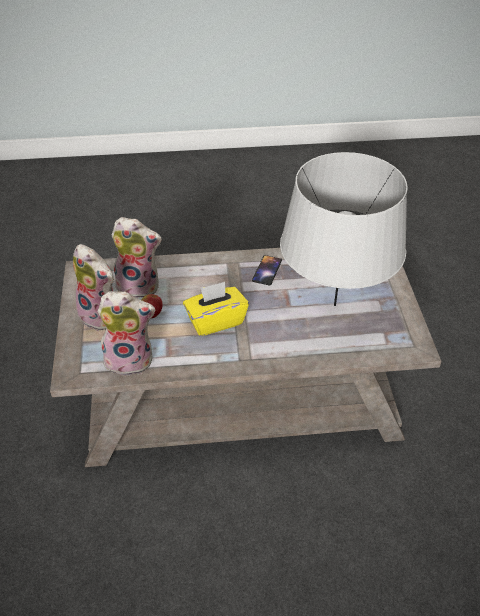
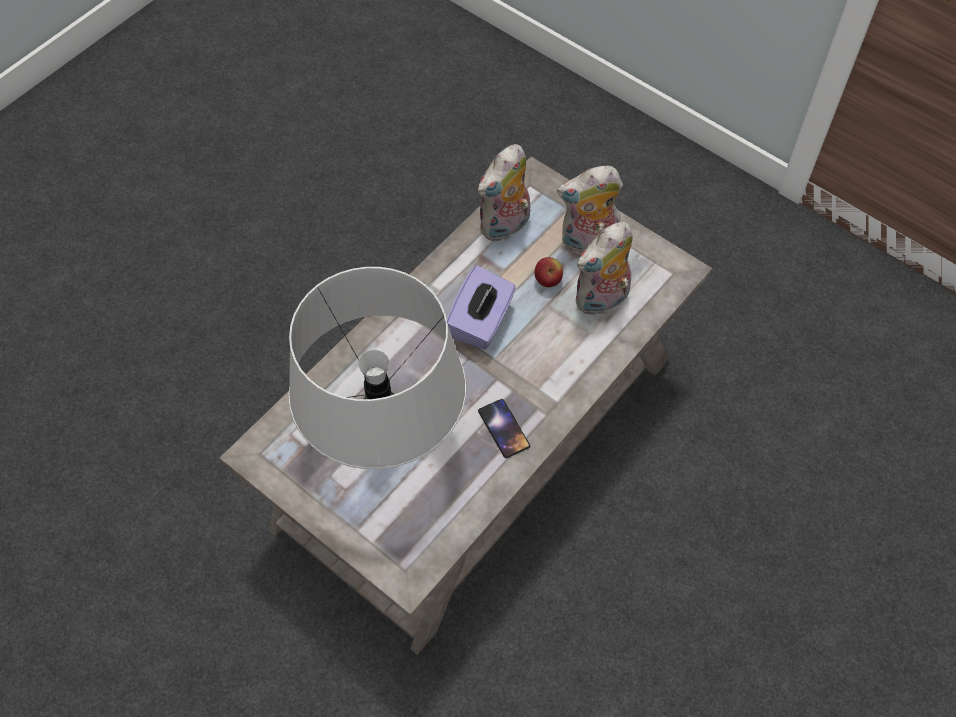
camera: 135 degrees right, 15 degrees up
(215, 321) = (481, 322): yellow tissue box -> purple tissue box

